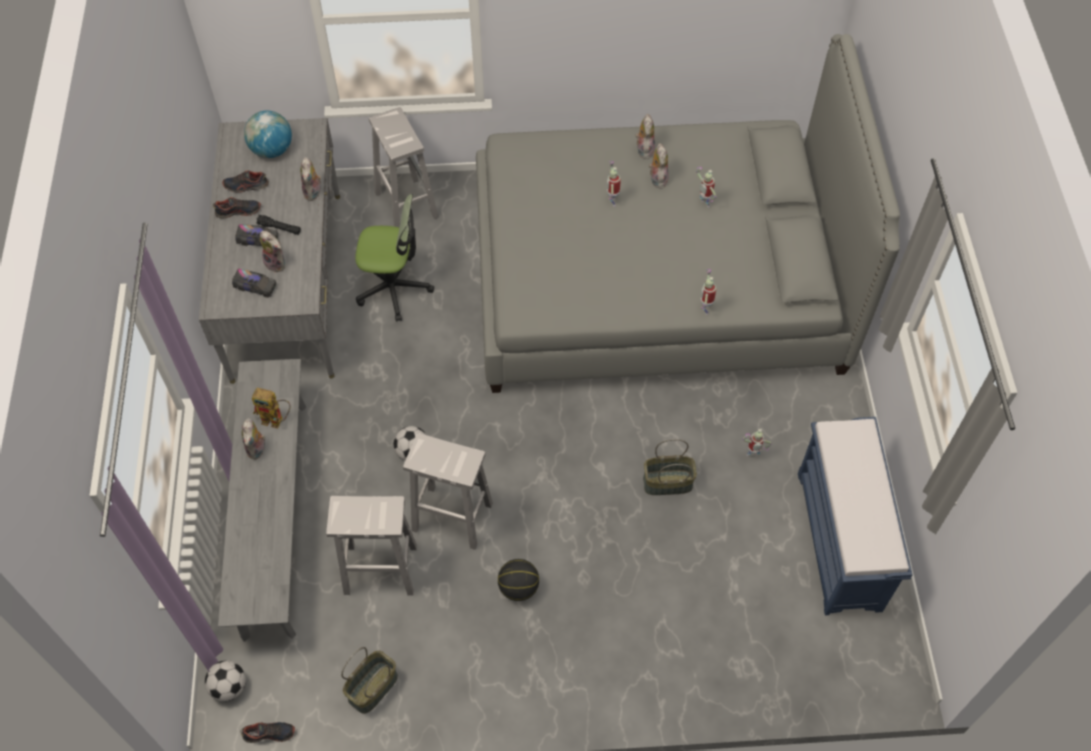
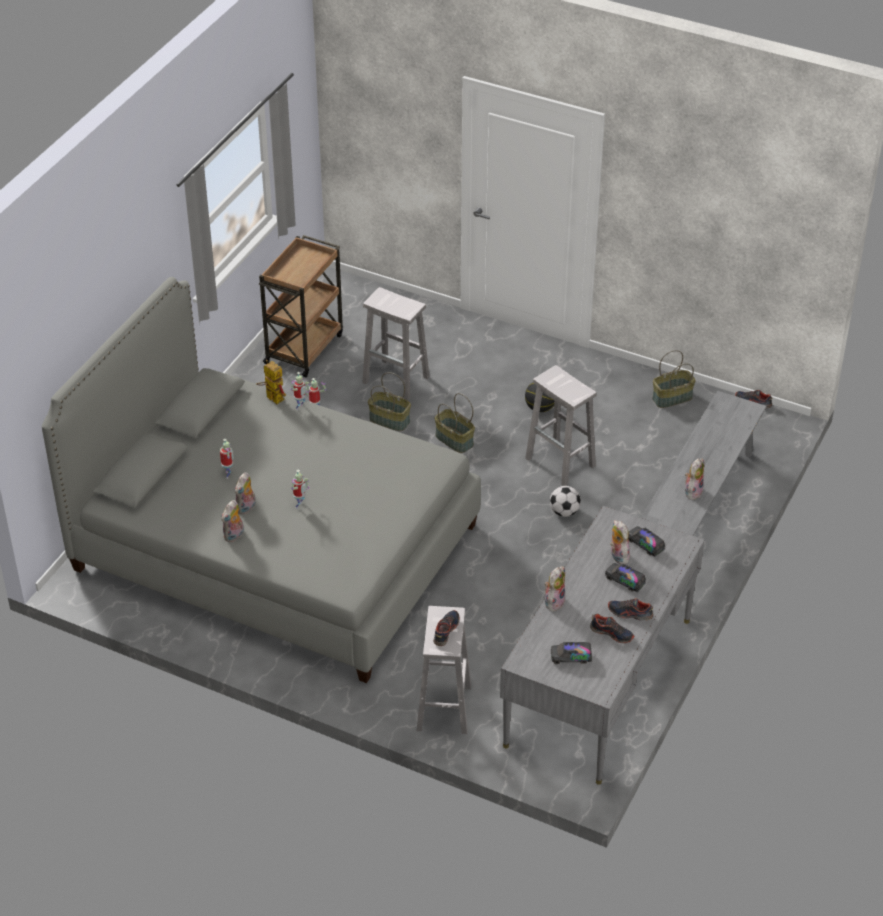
camera: 150 degrees left, 15 degrees down
(229, 687) = (770, 434): football -> none
(272, 150) = (571, 657): globe -> toy truck
(277, 420) = (668, 504): toy robot -> toy robot (271, 397)
(279, 228) = (600, 583): black flashlight -> none
(379, 570) = (632, 454): white stool -> white stool (397, 380)
(394, 132) = (445, 631): none -> shoe
(394, 288) = (503, 638): office chair -> none
(582, 490) = (453, 440): none -> basket
(840, 541) = (304, 348): blue bench -> brown cart

